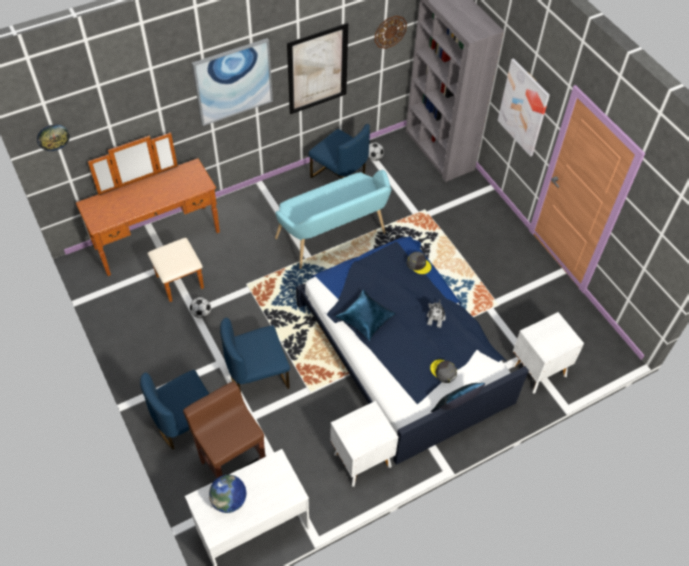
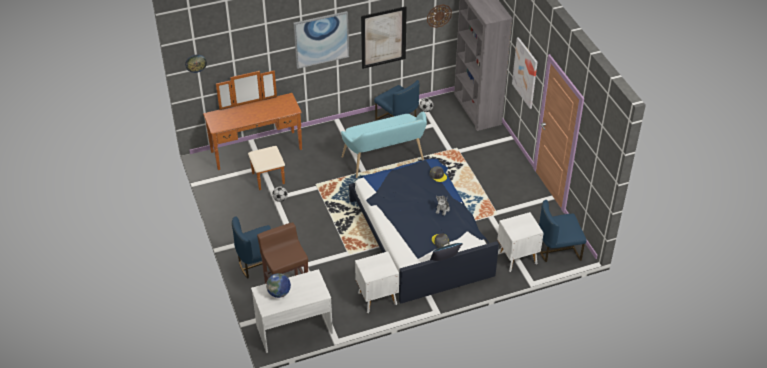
camera: 10 degrees right, 10 degrees down
(257, 375) = (313, 240): blue chair -> blue chair (558, 250)
(365, 319) = (392, 205): blue pillow -> none

